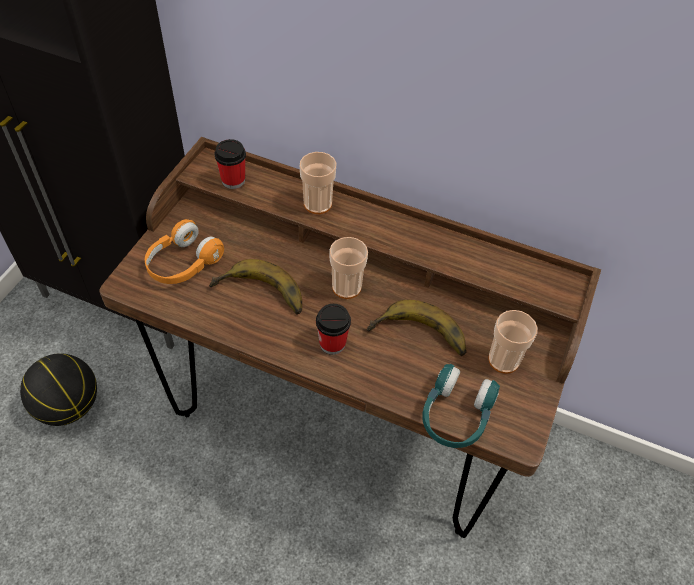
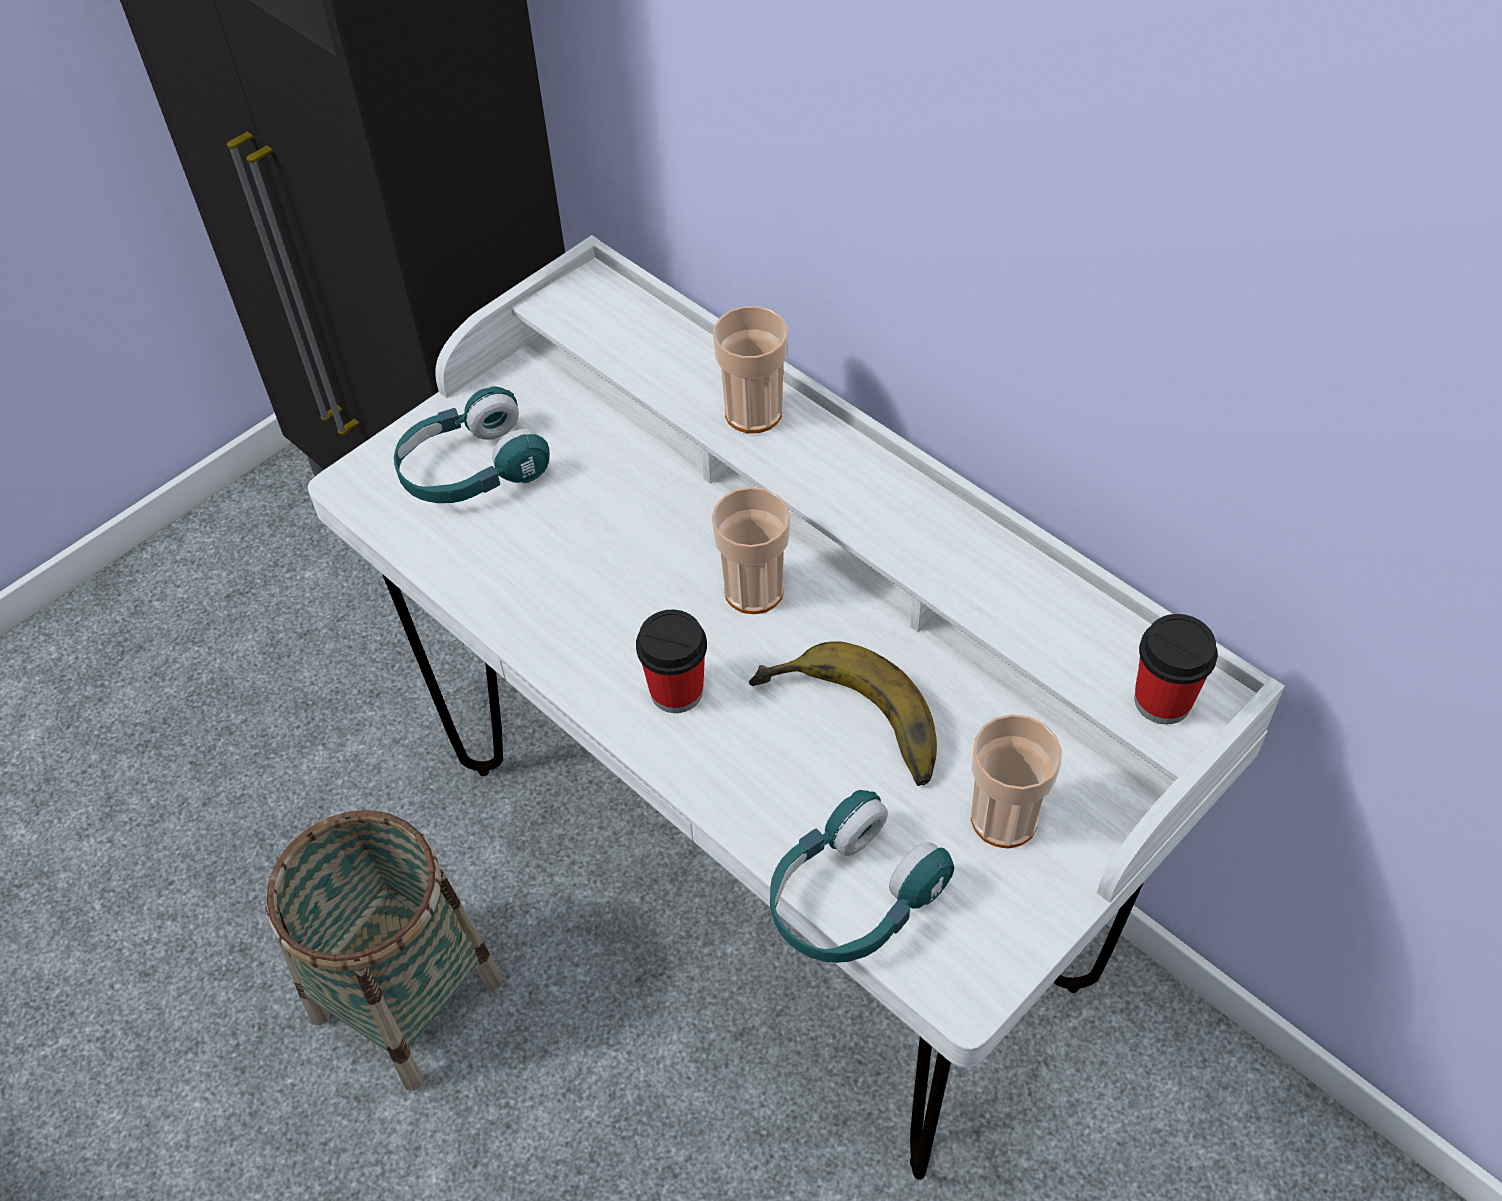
camera: 25 degrees right, 0 degrees up
(68, 407) = (285, 696): basketball -> none
(183, 263) = (471, 470): orange headphones -> turquoise headphones
(191, 536) = (406, 998): none -> basket
(233, 180) = (614, 332): cup -> cup (1162, 701)
(259, 297) = (580, 567): banana -> none
(340, 422) = (766, 871): brown desk -> white desk

